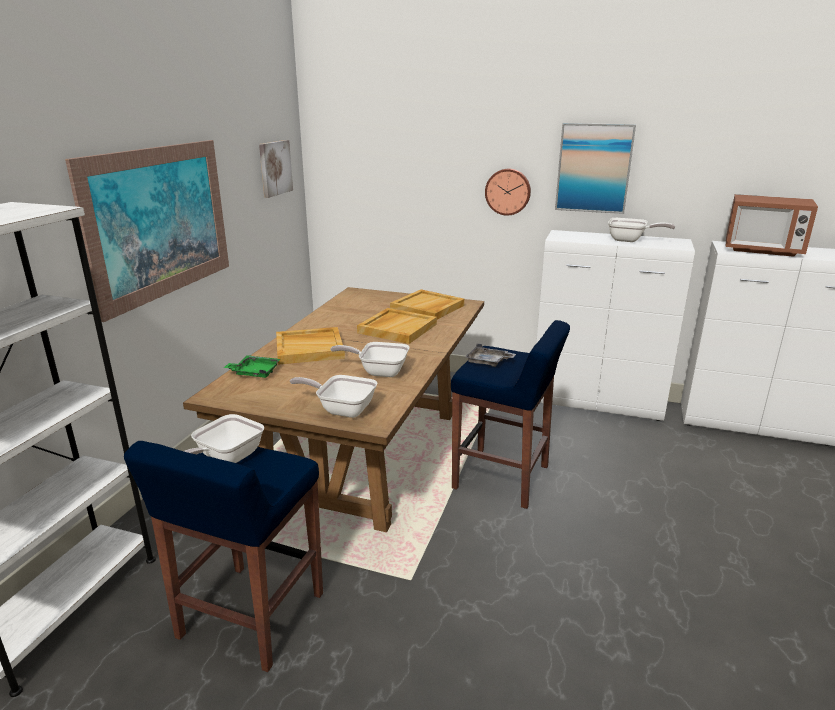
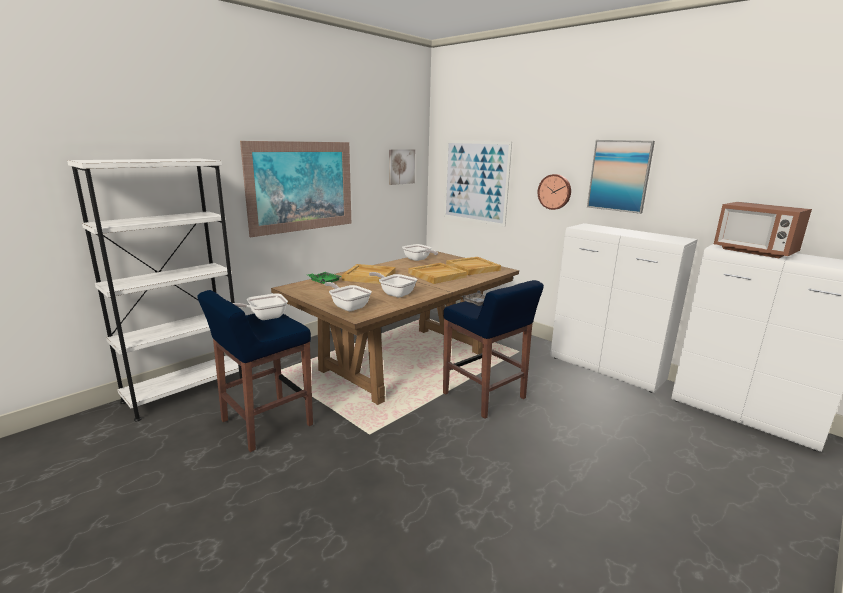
camera: 25 degrees right, 5 degrees down
(386, 183) = (475, 182): none -> picture
(630, 240) = (638, 234): frying pan -> frying pan (418, 259)

